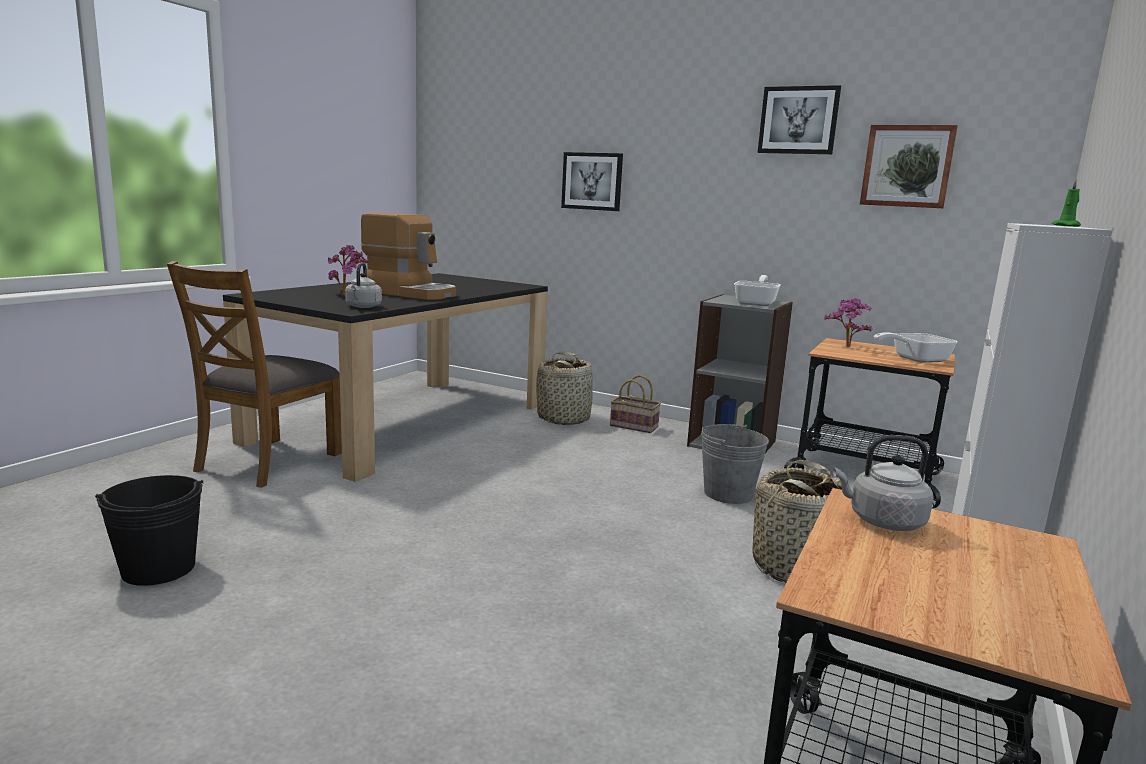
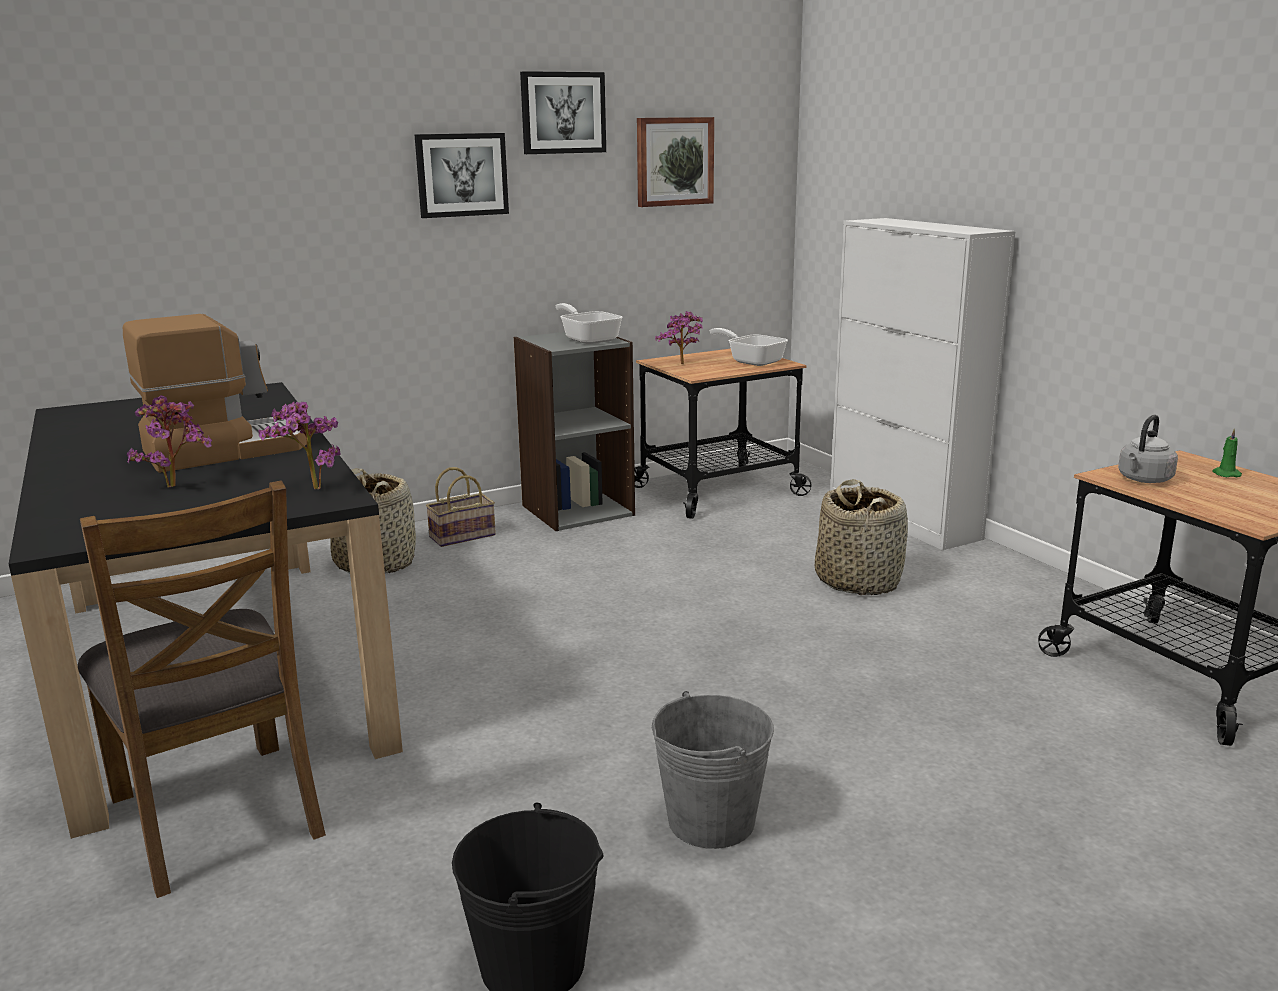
camera: 55 degrees left, 5 degrees up
(363, 307) = (310, 489): grey kettle -> potted plant
(592, 181) = (293, 209): picture -> picture (461, 175)
(728, 494) = (693, 554): grey bucket -> grey bucket (711, 821)
(914, 359) = (752, 361): frying pan -> frying pan turned 120 degrees clockwise
(1066, 226) = (951, 226): green candle -> green candle (1225, 474)

